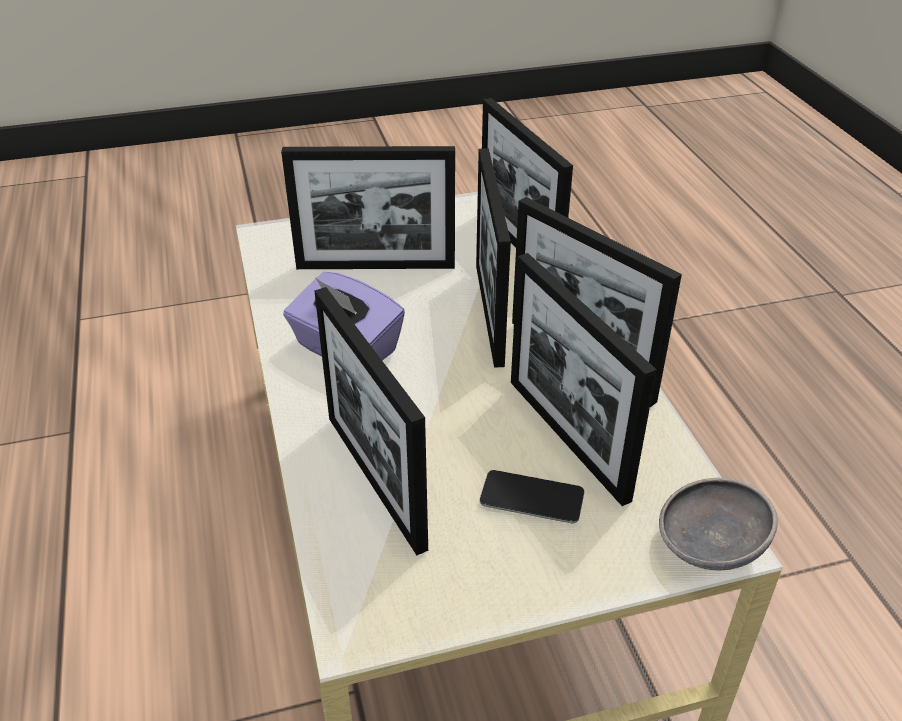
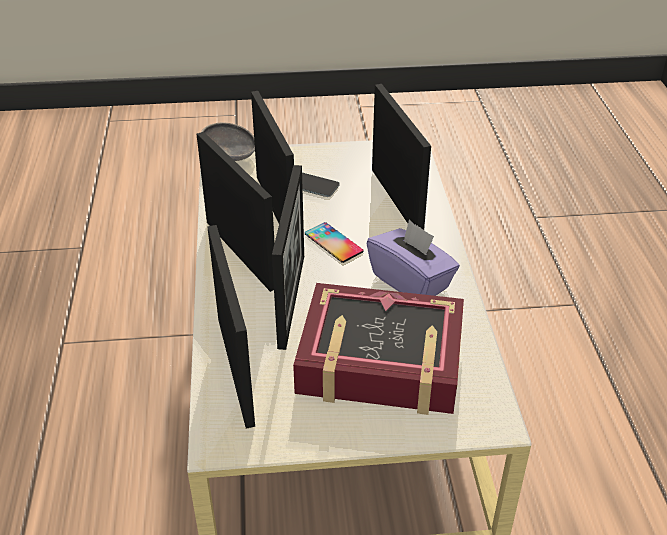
camera: 170 degrees left, 0 degrees up
(375, 266) = (380, 361): picture frame -> book
(459, 391) = (333, 242): none -> phone

